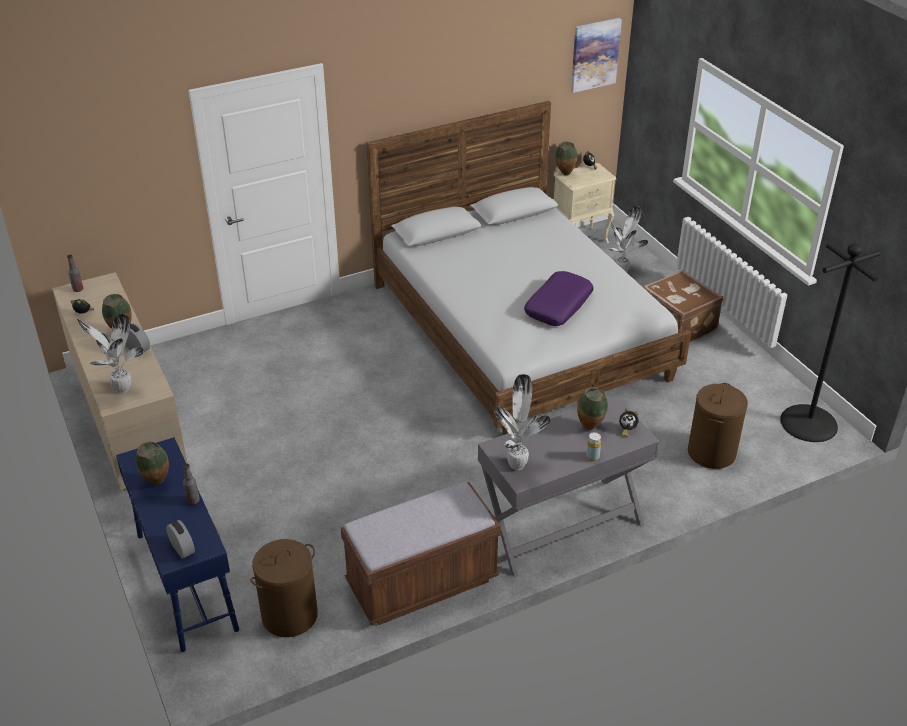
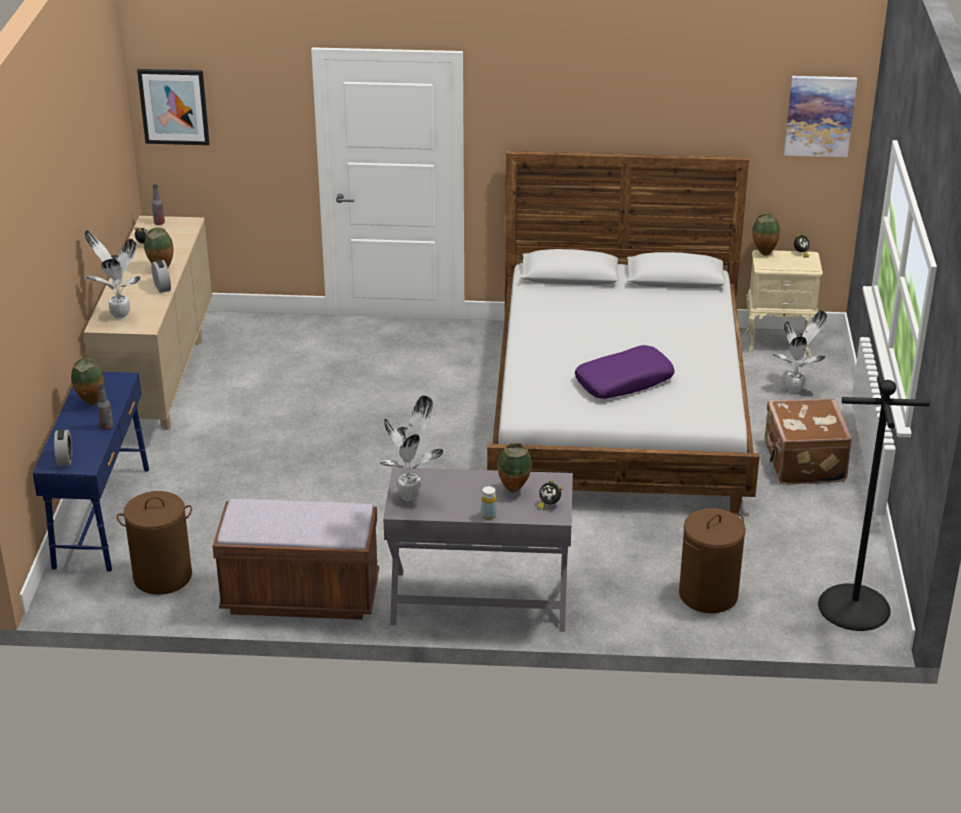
camera: 30 degrees right, 5 degrees down
(63, 176) = (174, 106): none -> picture

